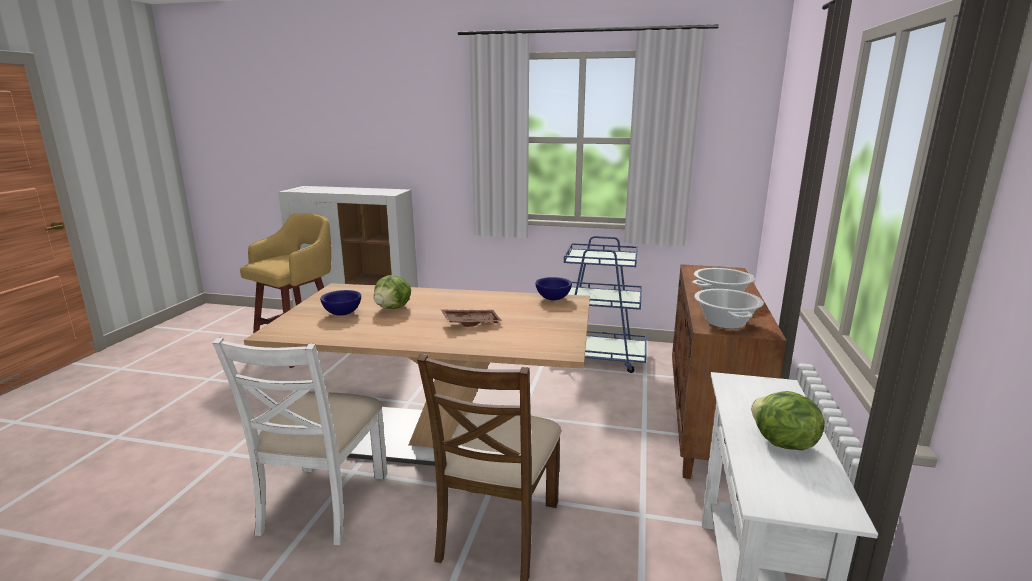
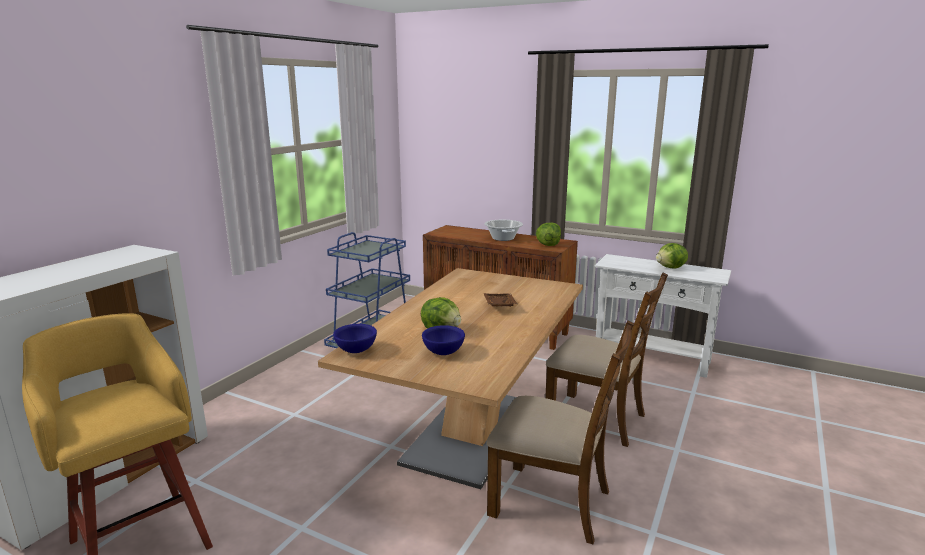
camera: 75 degrees left, 0 degrees up
(323, 502) = (552, 502): white chair -> brown chair
(553, 299) = (458, 277): blue bowl -> blue bowl (356, 350)
(725, 322) = (548, 245): cooking pot -> lettuce

